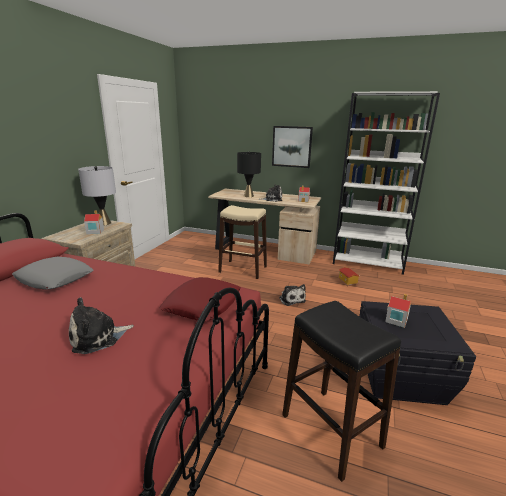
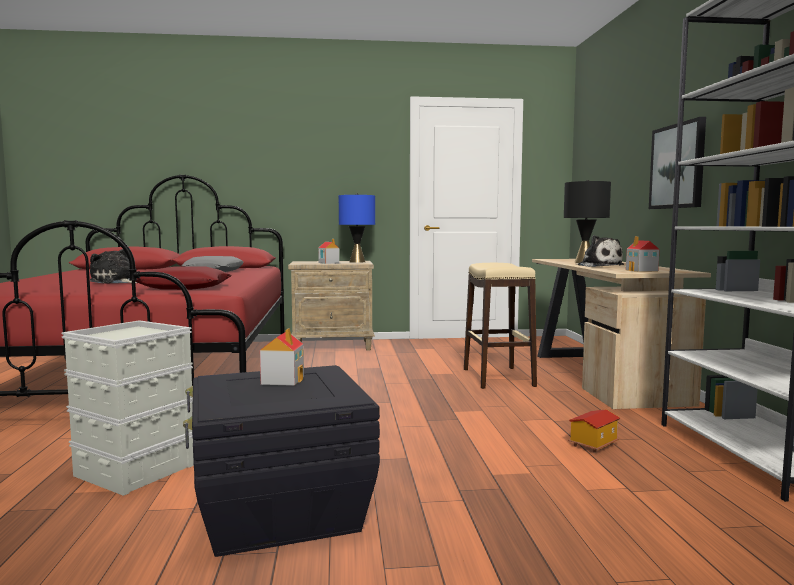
camera: 65 degrees right, 15 degrees down
(104, 223) = (357, 262): grey table lamp -> blue table lamp
(291, 299) = (447, 414): plush toy -> none
(330, 430) = (135, 469): black stool -> grey storage box

